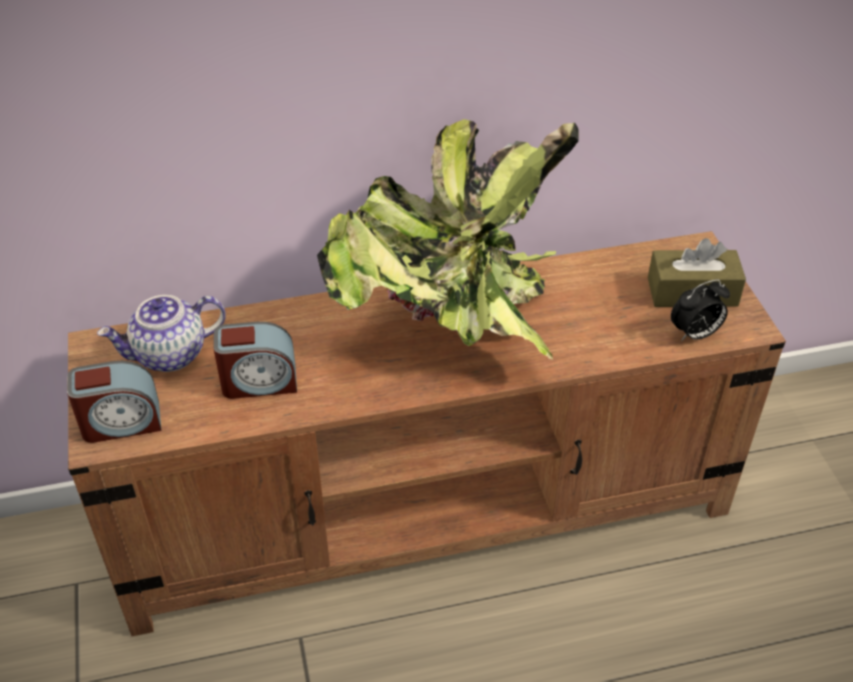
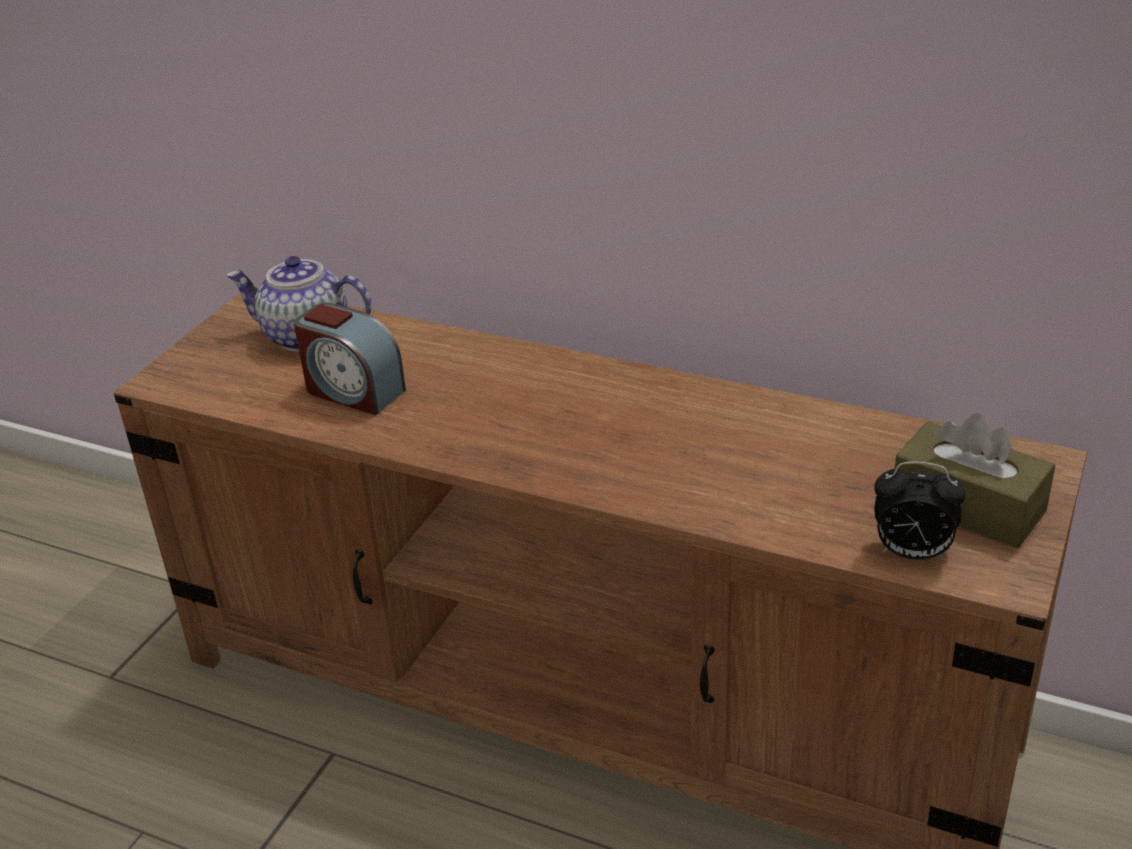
camera: 40 degrees right, 10 degrees down
(121, 422) = (197, 374): alarm clock -> none
(452, 327) = (608, 422): potted plant -> none

